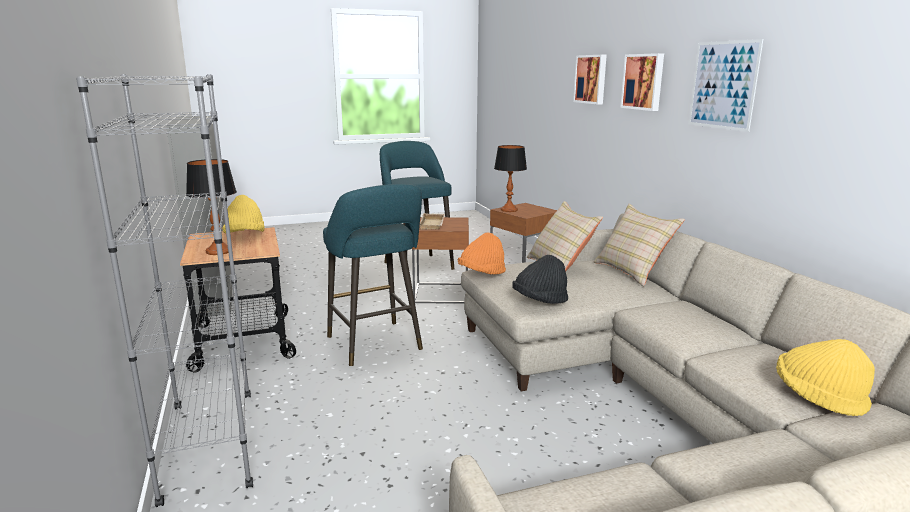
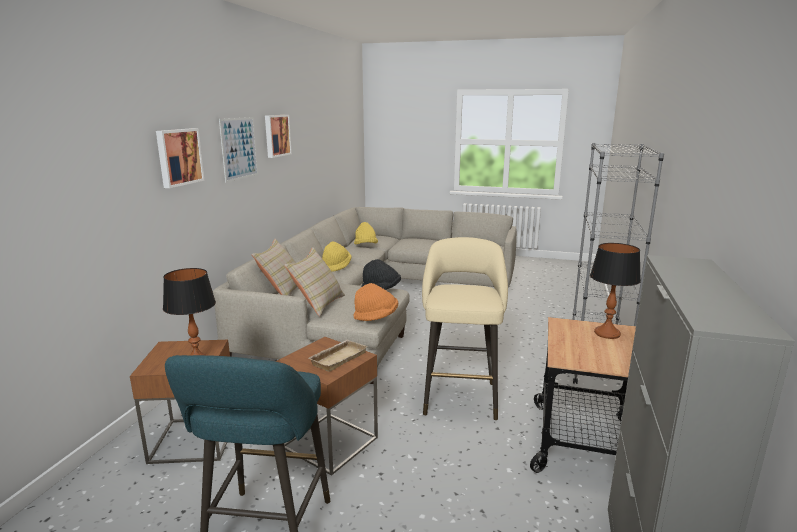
camera: 145 degrees left, 0 degrees up
(245, 236) = (583, 352): yellow hat -> yellow hat (336, 267)
(376, 345) = (460, 395): turquoise stool -> beige stool
(591, 79) = (98, 167): picture -> picture (276, 135)

